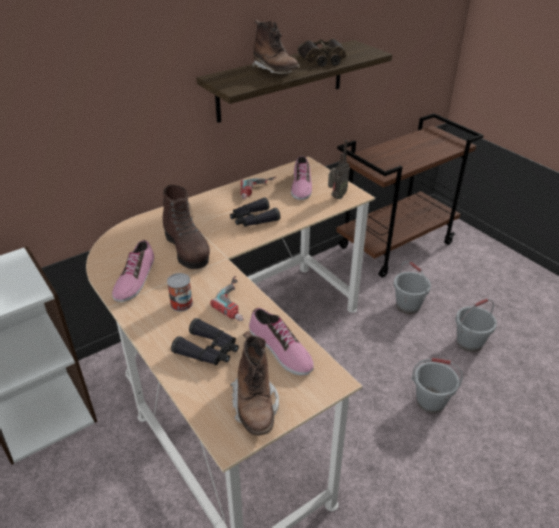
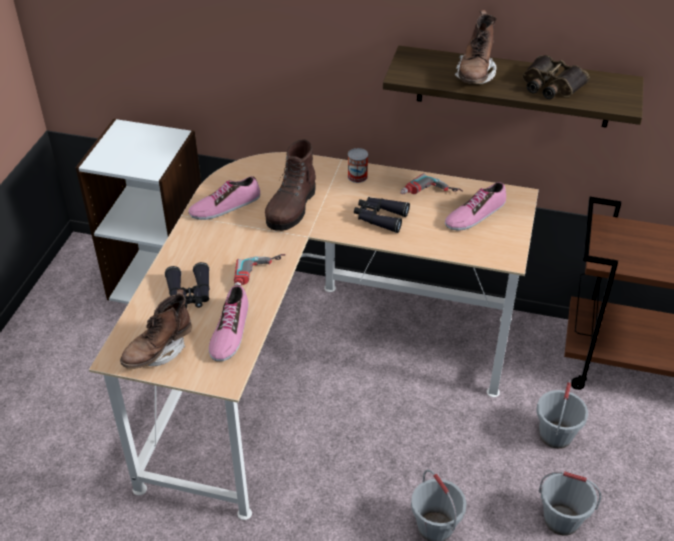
camera: 50 degrees right, 5 degrees up
(181, 303) = (224, 248): can -> can (357, 176)
(336, 197) = (487, 247): radio -> none

